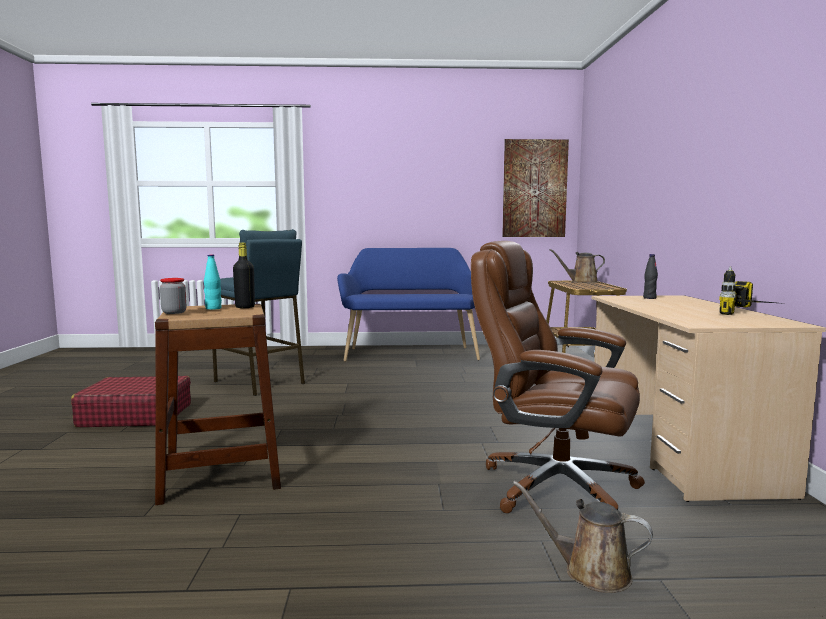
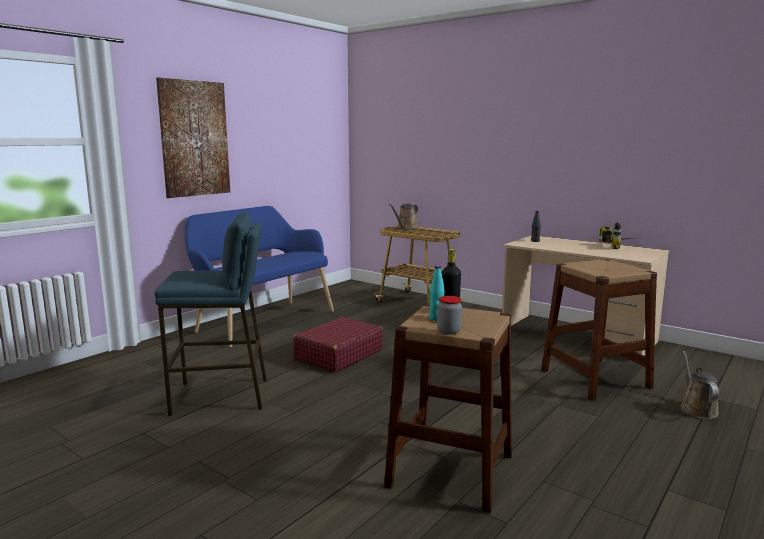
camera: 50 degrees left, 5 degrees up
(135, 415) = (213, 481): red suitcase -> red suitcase (338, 355)
(534, 188) = (322, 143): picture -> picture (194, 139)
(554, 486) = (595, 379): brown office chair -> brown stool
(590, 572) = (697, 409): brown watering can -> brown watering can turned 120 degrees clockwise

